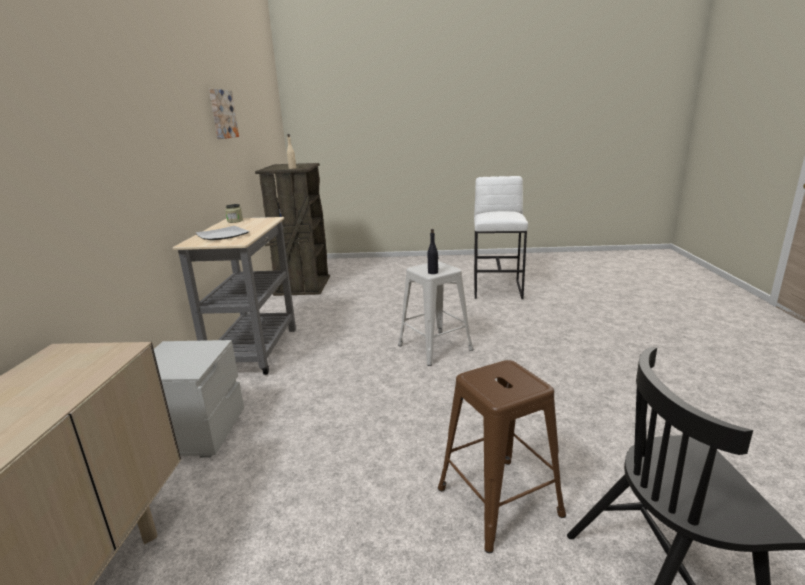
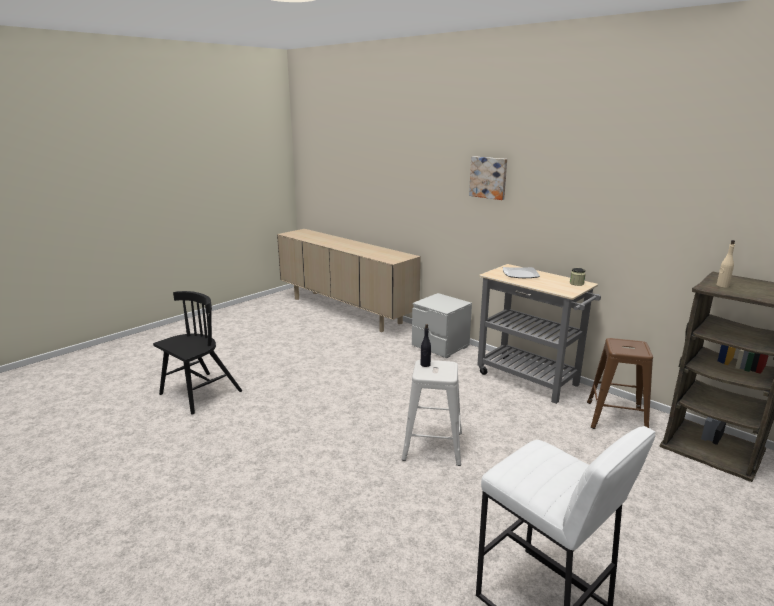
camera: 130 degrees right, 0 degrees up
(222, 114) = (658, 193): picture -> picture (488, 177)
(499, 501) = (278, 387): brown stool -> brown stool (616, 418)

